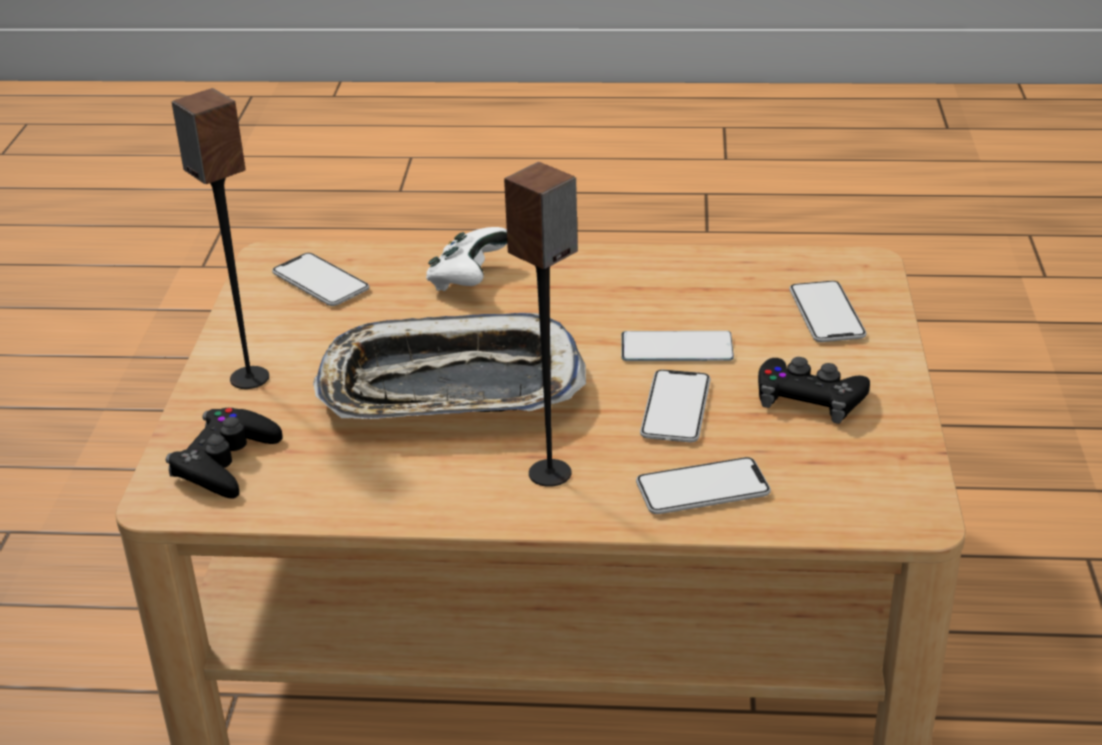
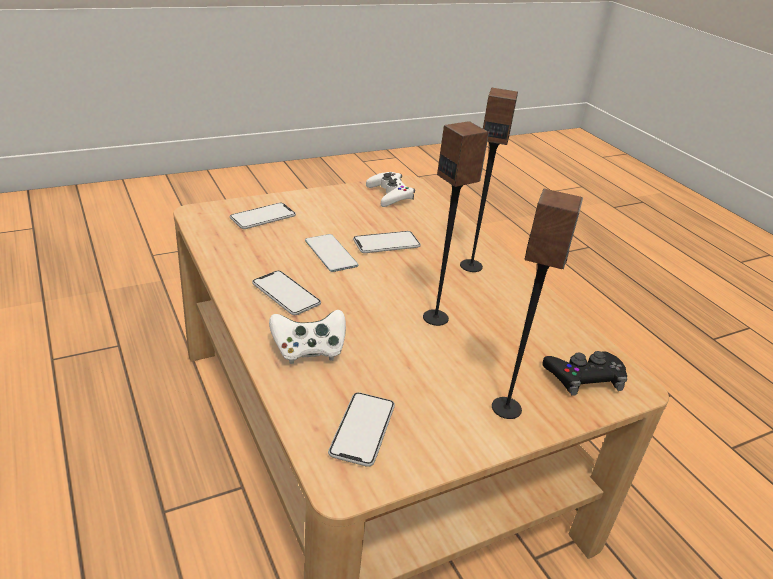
camera: 125 degrees left, 0 degrees up
(449, 388) = (436, 317): tray -> speaker
(702, 488) = (439, 227): phone -> phone (286, 294)
(810, 398) = (346, 212): black game controller -> none
(866, 471) = (390, 195): none -> white game controller

